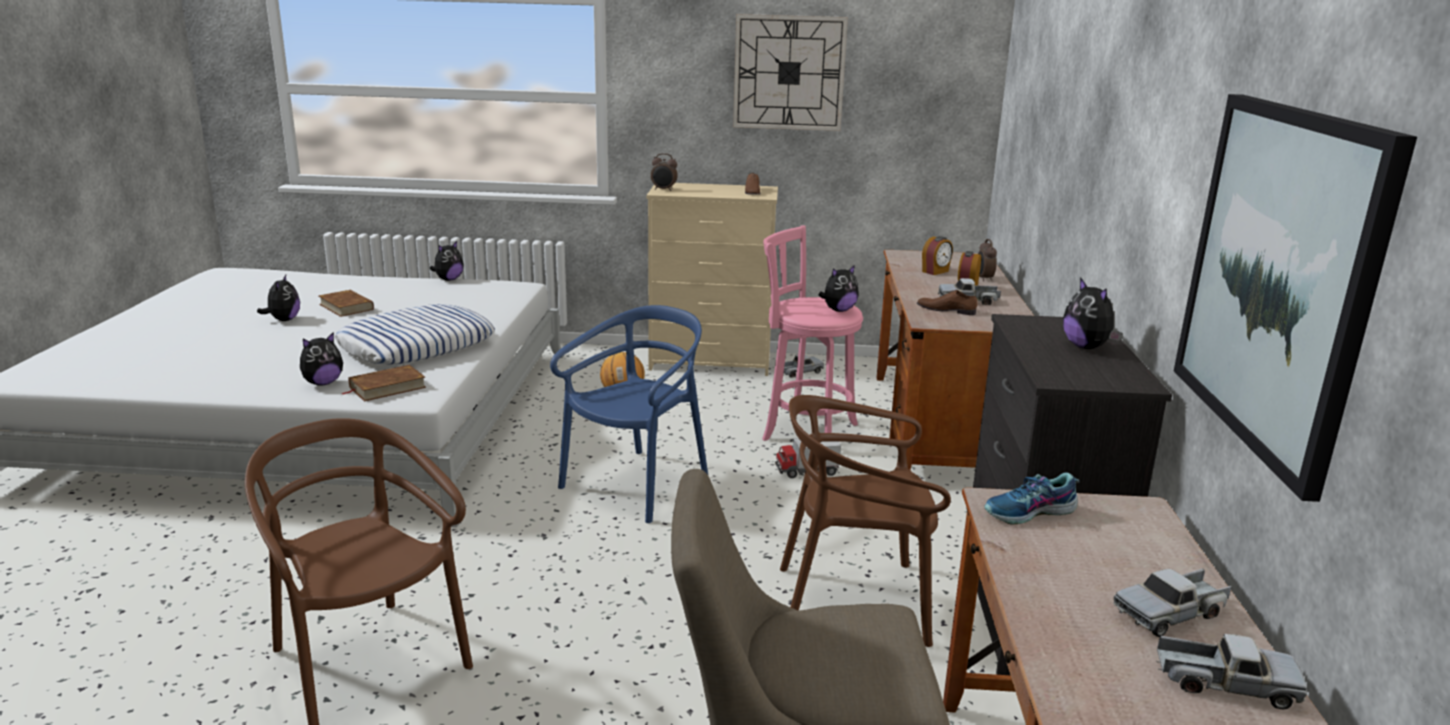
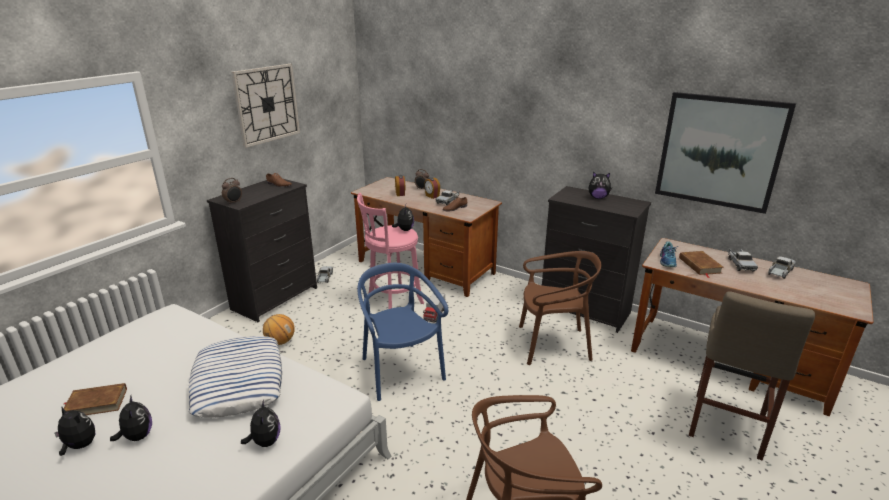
camera: 60 degrees left, 5 degrees up
(387, 387) = (309, 410): brown book -> brown book (699, 265)
(448, 279) = (101, 340): plush toy -> plush toy (137, 436)
(711, 362) = (276, 298): beige dresser -> black dresser
(854, 601) = (553, 345): brown chair -> brown chair turned 120 degrees counterclockwise

